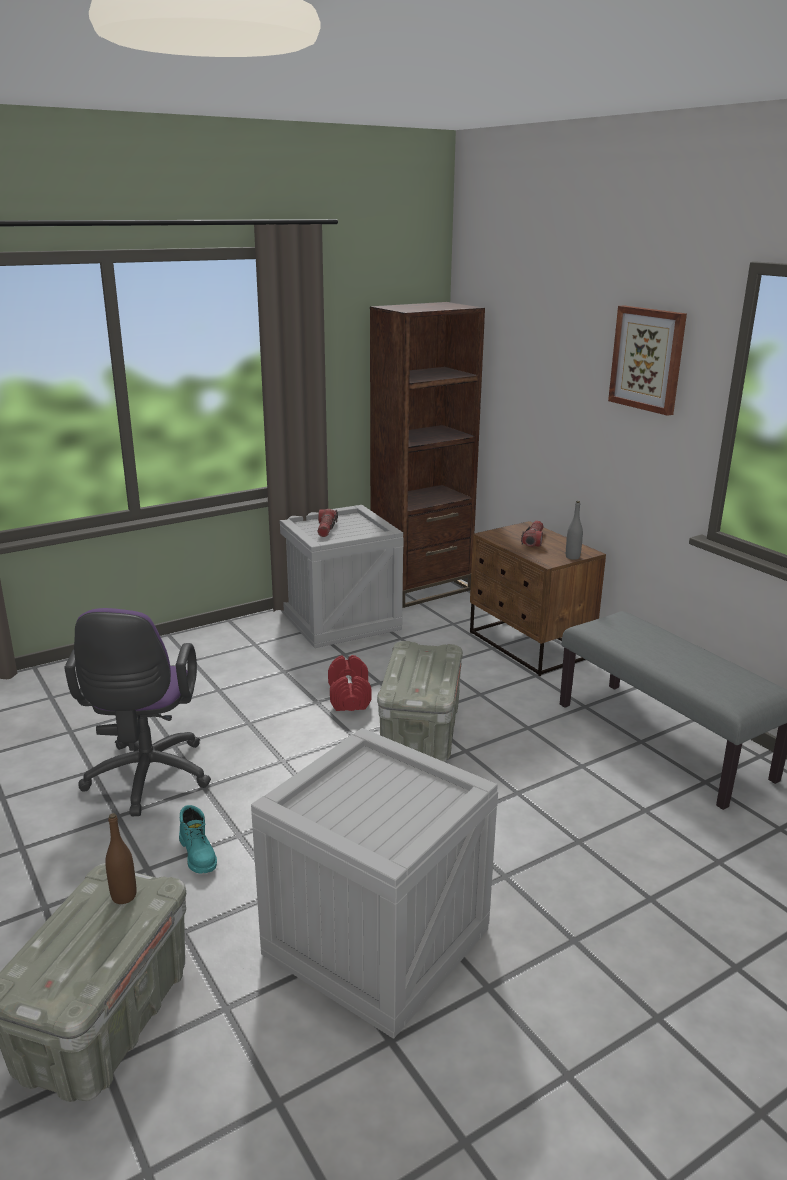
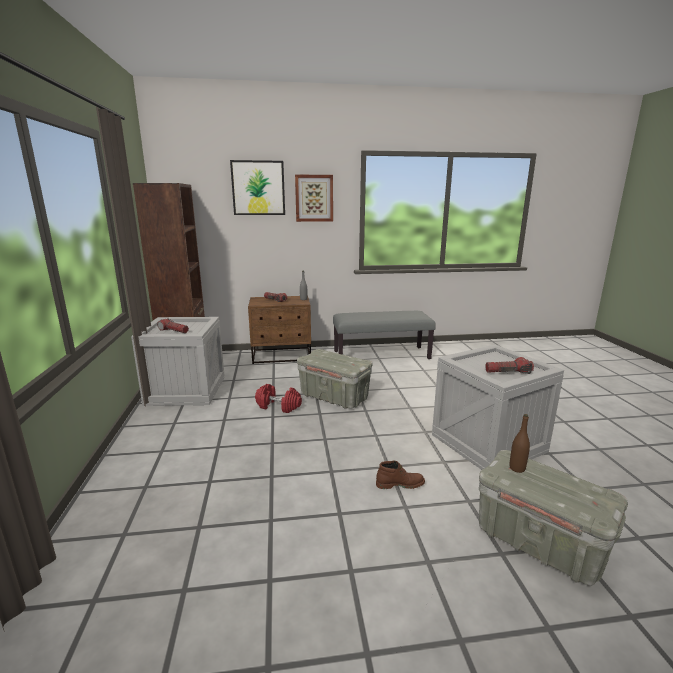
camera: 65 degrees left, 5 degrees down
(146, 780) = (305, 494): purple office chair -> none
(199, 854) = (400, 484): turquoise boot -> brown boot
(352, 813) = (508, 372): none -> flashlight
(568, 325) = (258, 188): none -> picture

